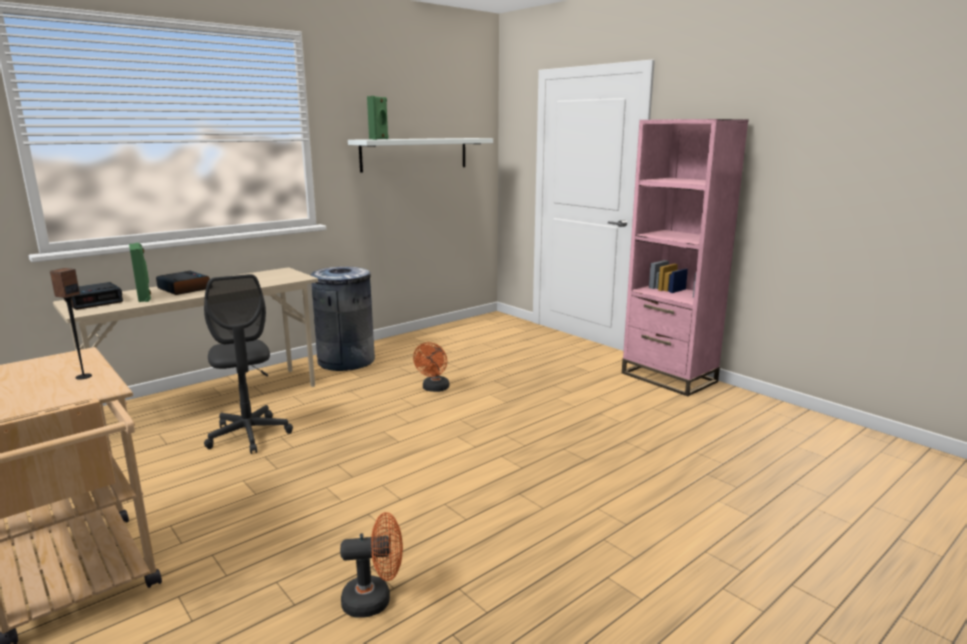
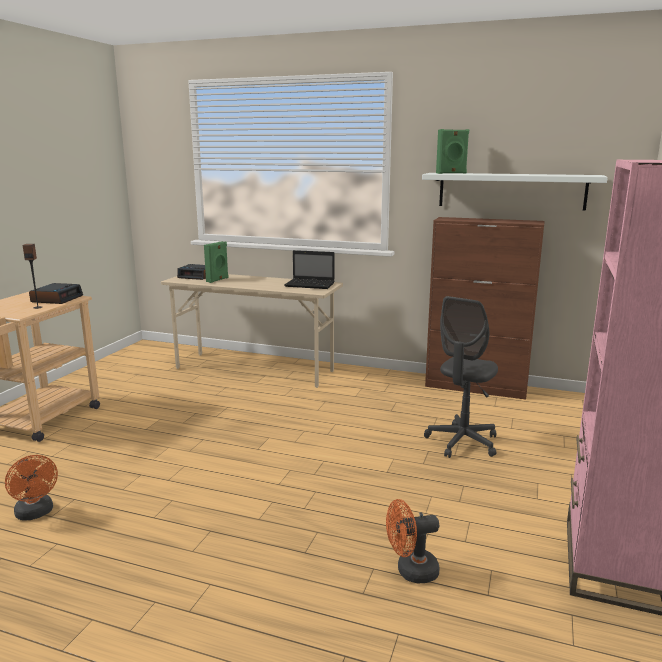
camera: 60 degrees right, 0 degrees up
(184, 288) = (248, 280): alarm clock -> alarm clock (57, 299)
(249, 435) = (220, 398): grey office chair -> grey office chair (462, 442)
(270, 275) = (311, 285): none -> laptop
(346, 361) = (378, 380): grey trash can -> none
(419, 336) = (476, 387): none -> brown cabinet
(434, 389) = (371, 430): orange fan -> orange fan (411, 571)

